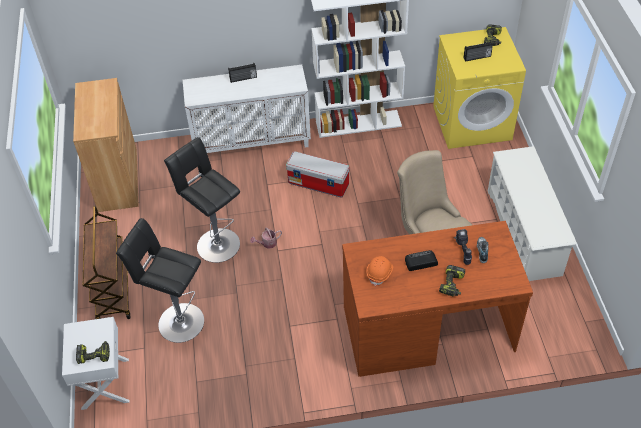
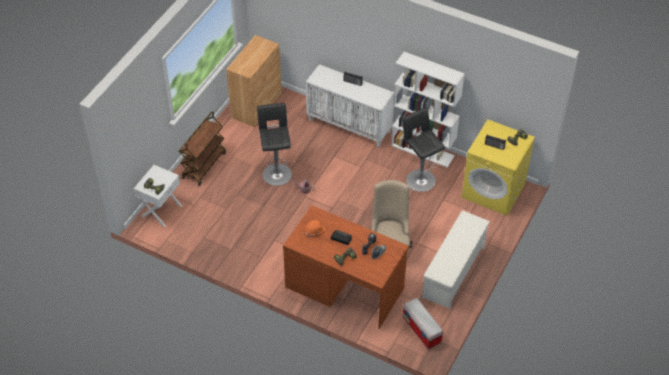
camera: 35 degrees right, 0 degrees up
(178, 321) = (221, 202): black stool -> black stool (419, 179)
(319, 184) = (364, 173): storage box -> storage box (422, 330)

